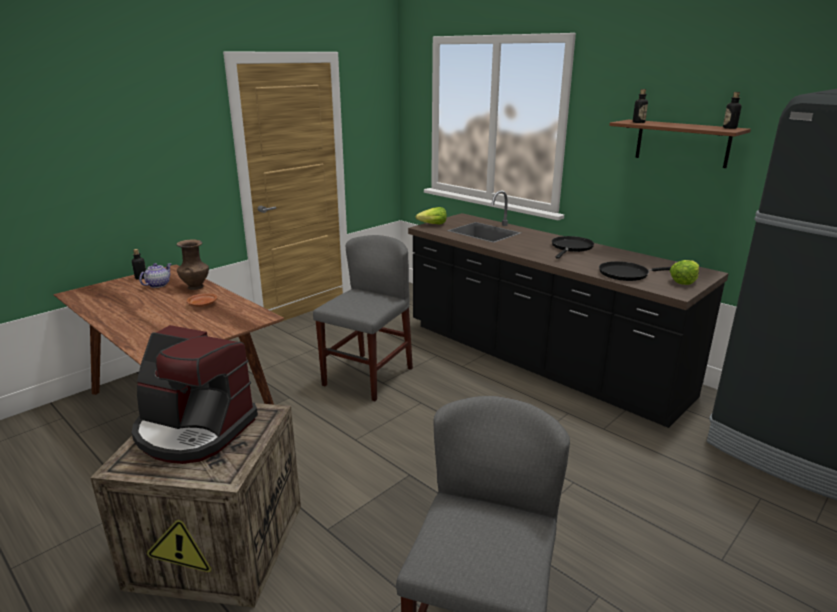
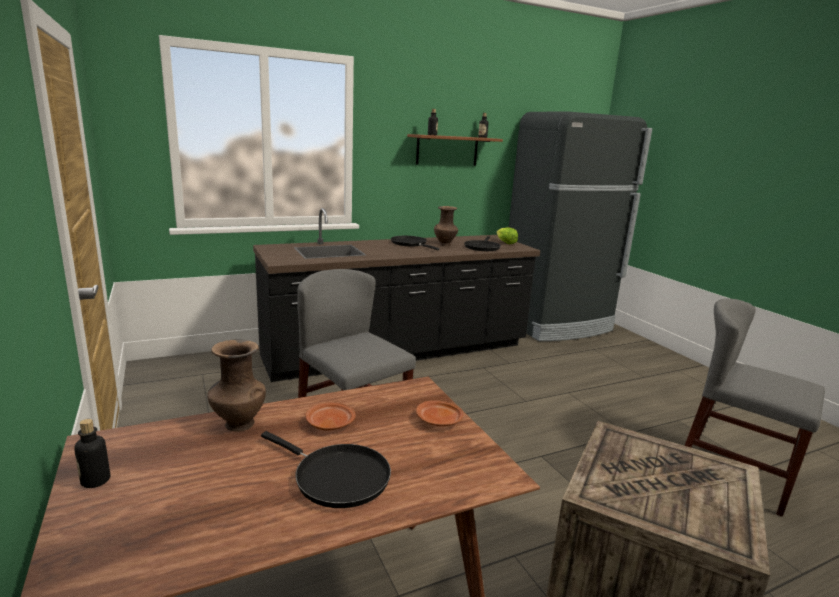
camera: 70 degrees left, 5 degrees down
(147, 316) = (336, 477): none -> black frying pan
(158, 285) = (174, 461): teapot -> none
(193, 430) = (650, 484): coffee machine -> none
(216, 330) = (439, 421): none -> brown plate
(432, 224) = (275, 258): lettuce -> none
(603, 259) = (445, 244): none -> brown vase

